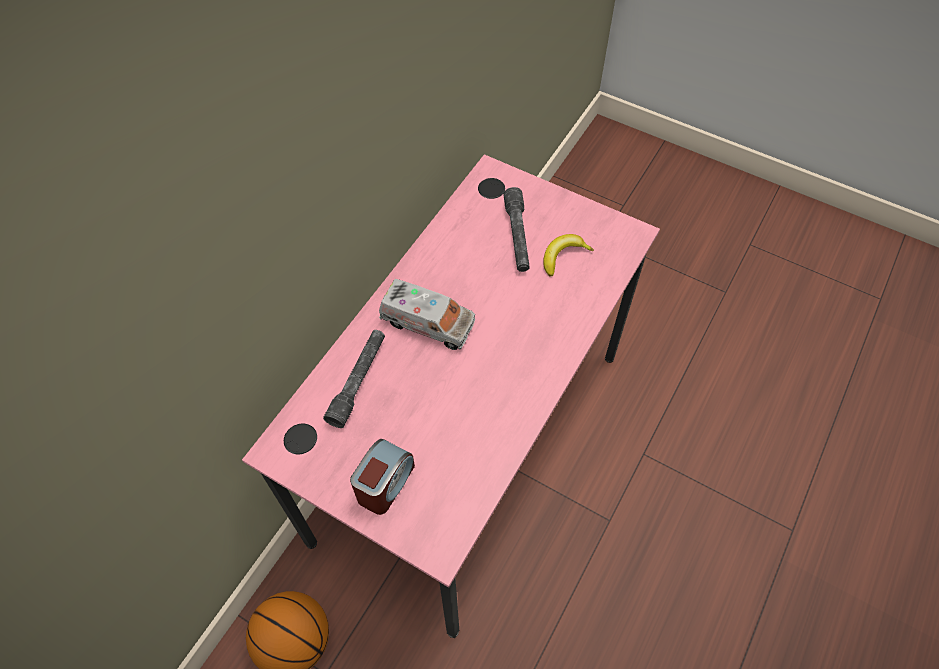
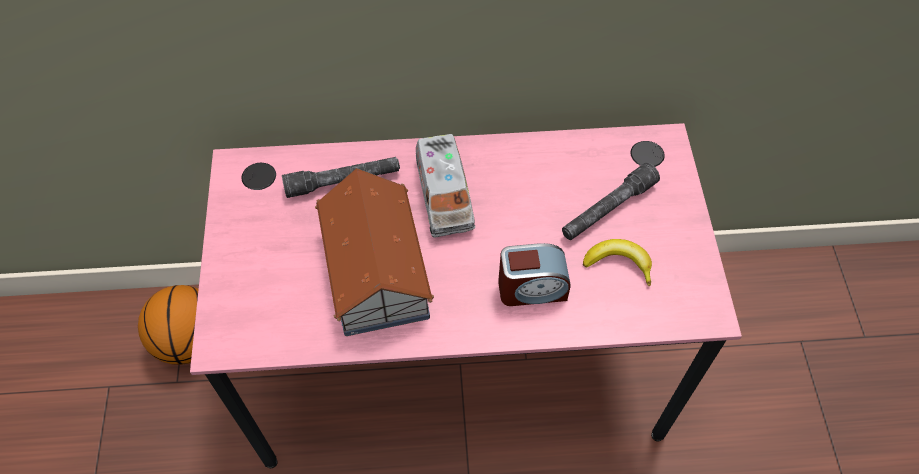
camera: 55 degrees right, 0 degrees up
(385, 484) = (256, 263): alarm clock -> alarm clock (532, 288)
(458, 404) = (375, 272): none -> toy house

